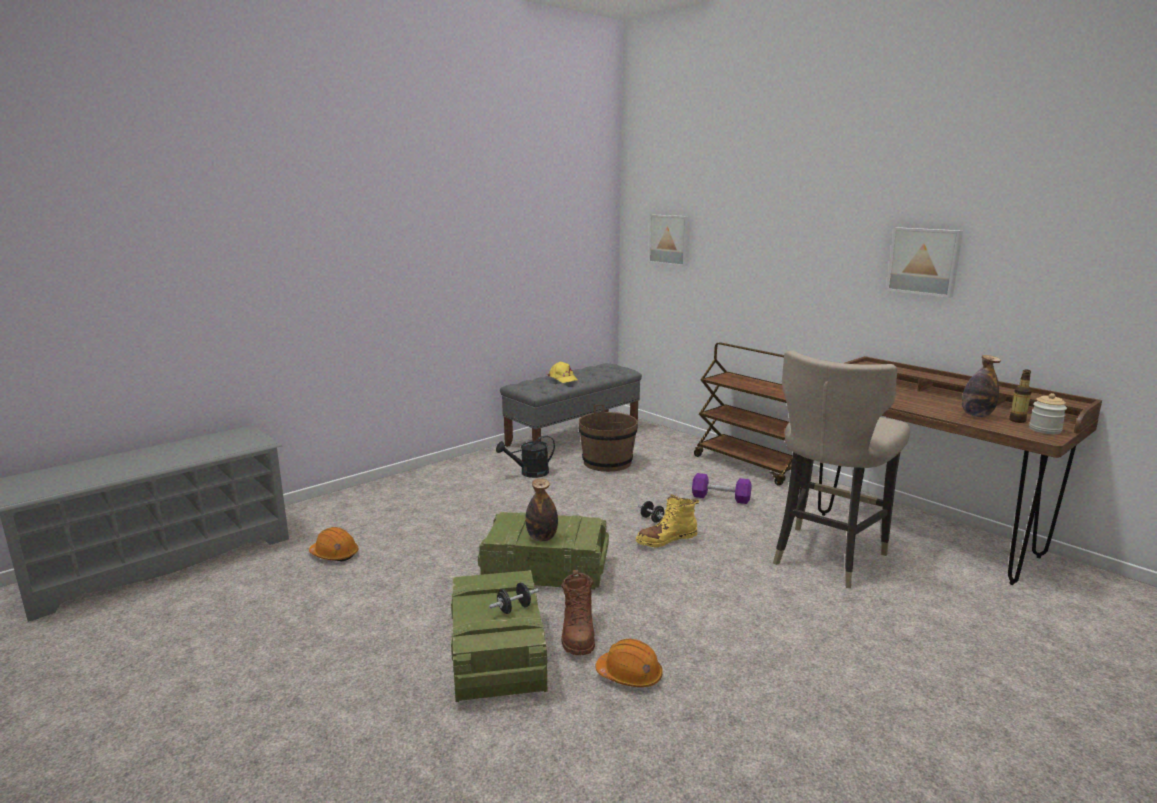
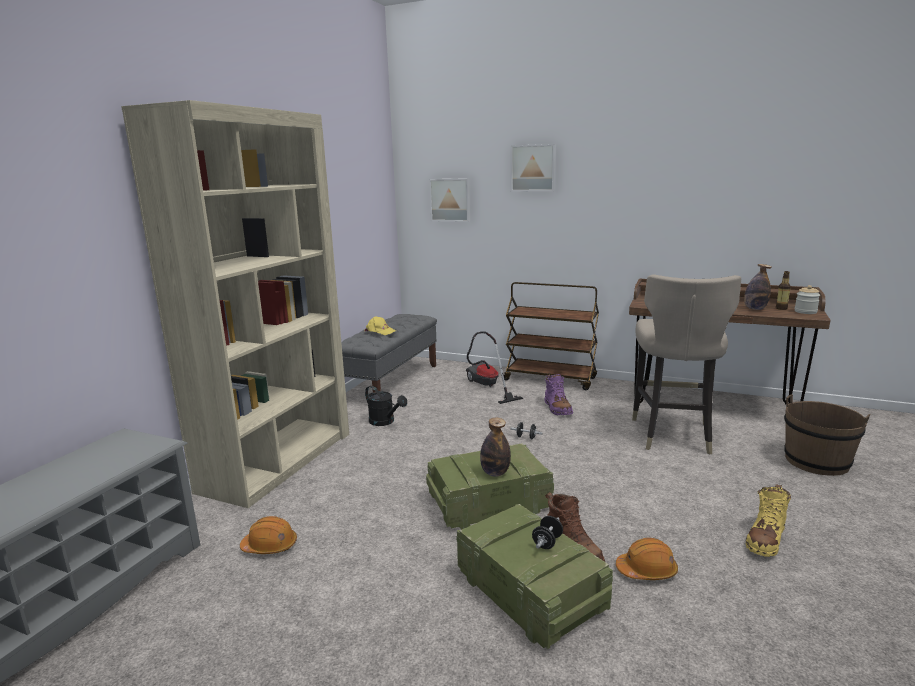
camera: 25 degrees left, 0 degrees up
(405, 487) = (278, 461): none -> beige bookcase
(529, 473) = (385, 422): black watering can -> black watering can turned 90 degrees counterclockwise
(607, 462) = (442, 399): brown bucket -> brown bucket (816, 461)
(666, 539) = (554, 451): yellow boot -> yellow boot (765, 539)
(667, 459) = (486, 387): none -> vacuum cleaner
(720, 498) = (557, 408): purple dumbbell -> purple boot
(924, 261) = (683, 201): picture -> picture (533, 168)

